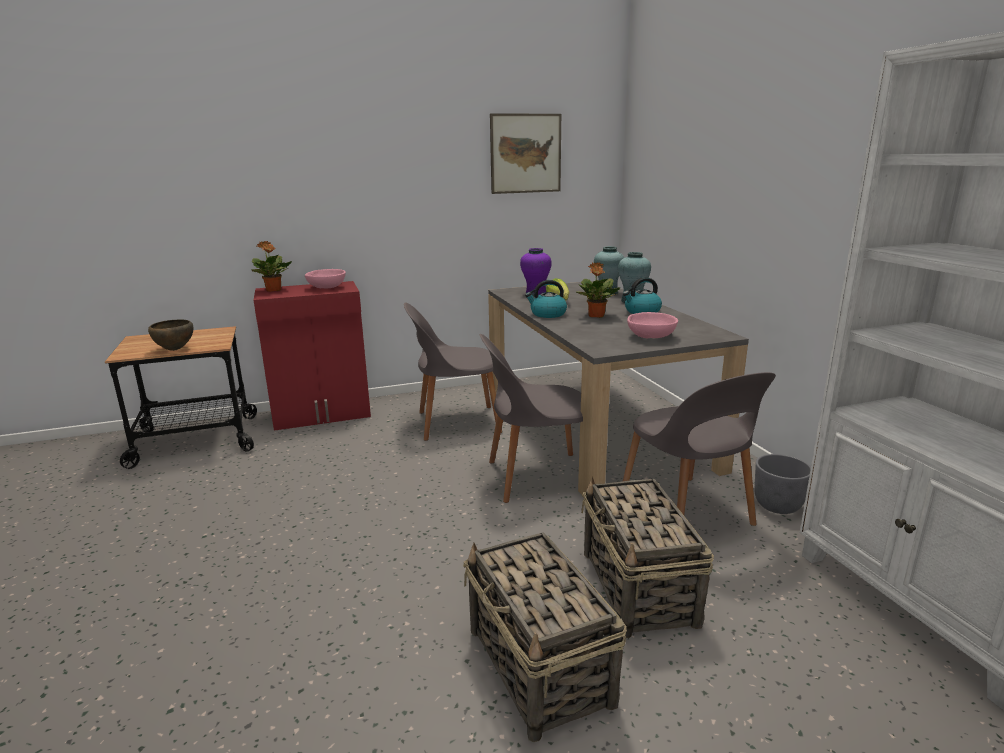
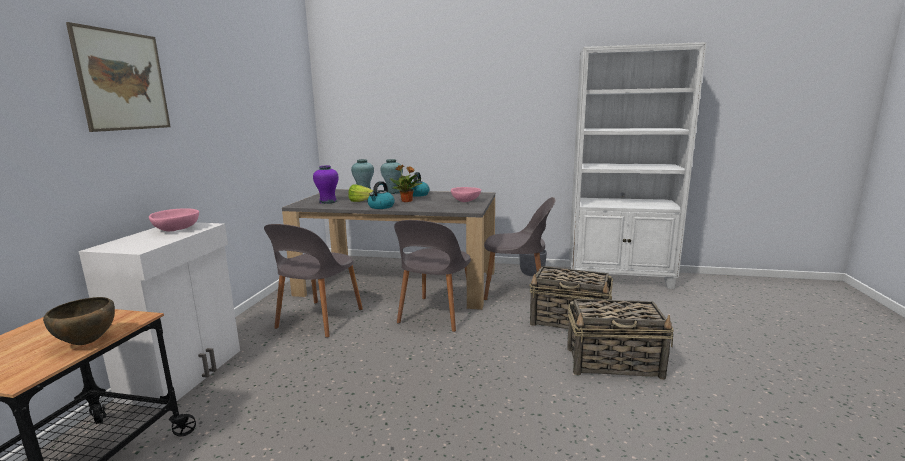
camera: 60 degrees left, 5 degrees down
(273, 290) = (120, 245): potted plant -> none
(322, 414) = (185, 373): red cabinet -> white cabinet
(525, 153) = (270, 94): picture -> picture (123, 81)

